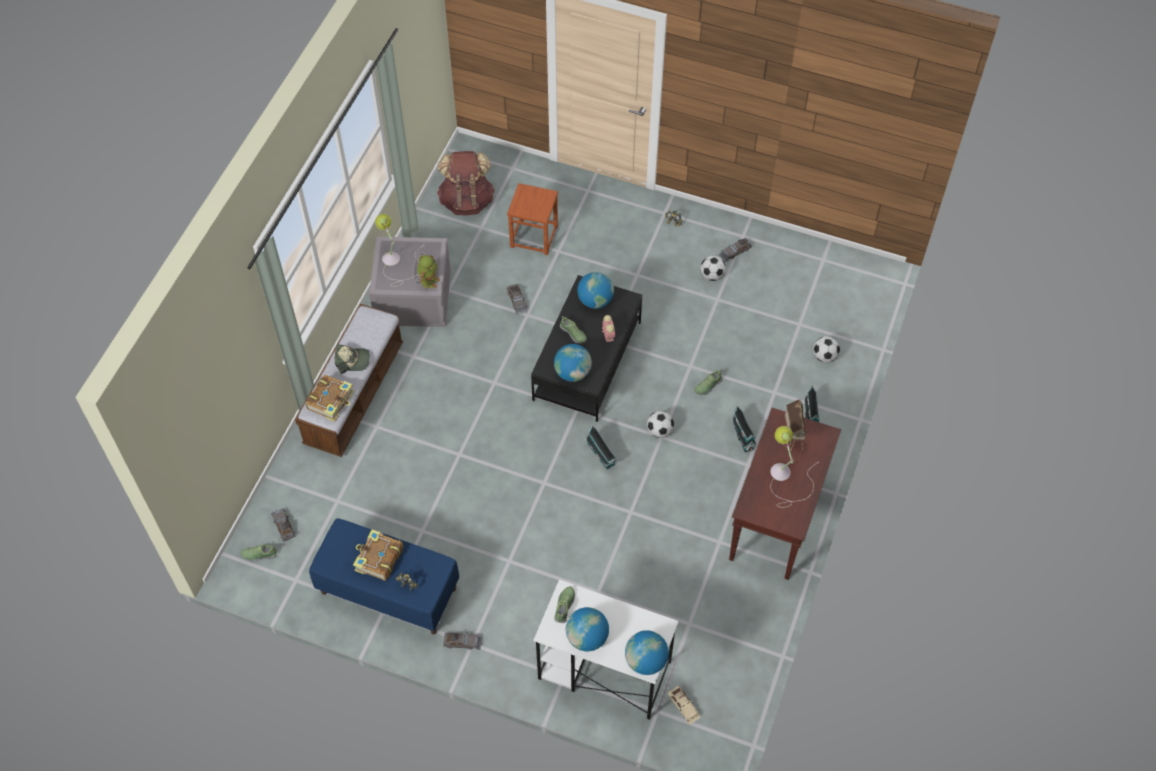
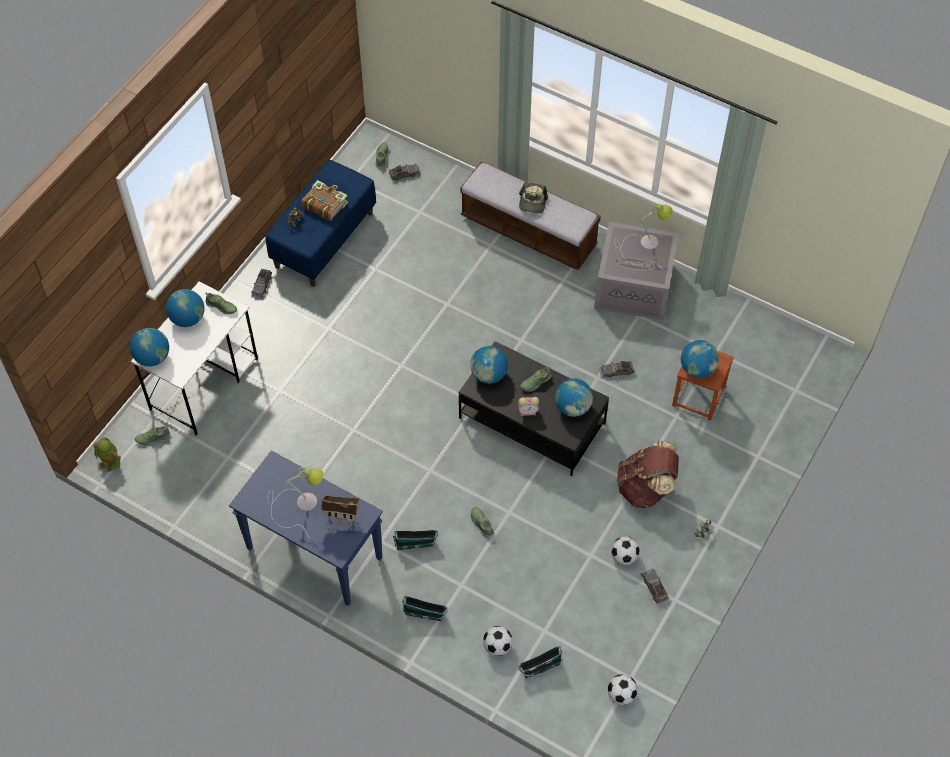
camera: 100 degrees right, 0 degrees up
(331, 401) = (491, 184): book -> none
(429, 281) = (617, 269): toy robot -> toy robot (111, 462)
(467, 201) = (753, 344): brown backpack -> brown backpack (645, 488)
(537, 207) = (697, 369): none -> globe
(601, 455) = (420, 416): toy house -> toy house (539, 667)
(659, 431) = (437, 470): football -> football (621, 695)
(683, 706) = (153, 438): beige toy car -> shoe
(776, 520) = (313, 553): brown console table -> blue console table

